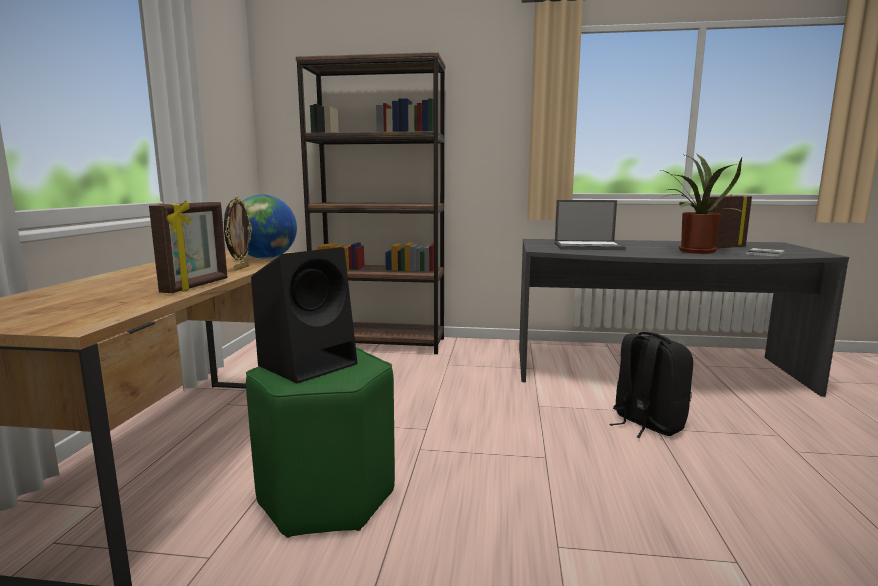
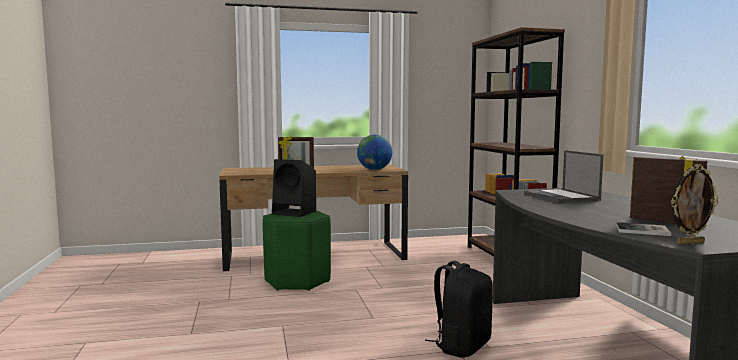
camera: 70 degrees right, 5 degrees down
(240, 268) = (342, 171): picture frame -> picture frame (690, 243)
(693, 251) = (594, 214): potted plant -> none

